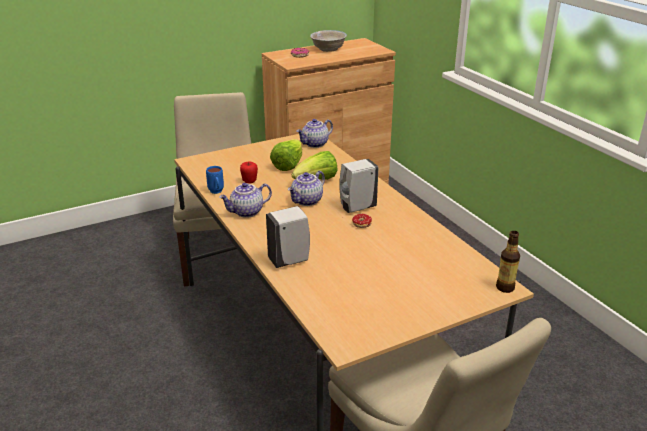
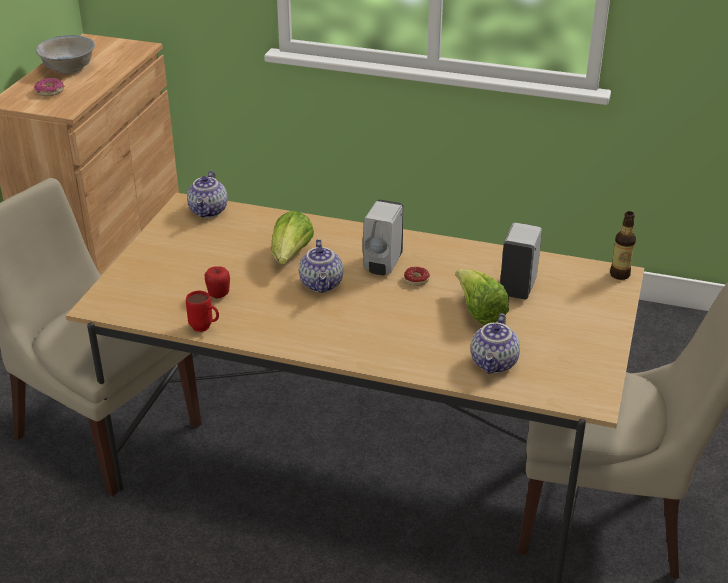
camera: 45 degrees left, 5 degrees up
(216, 192) = (205, 328): blue mug -> red mug
(247, 212) = (283, 332): teapot -> teapot (495, 363)
(288, 165) = (226, 252): lettuce -> lettuce (479, 312)
(290, 260) = (418, 356): white soap dispenser -> white soap dispenser (518, 287)

